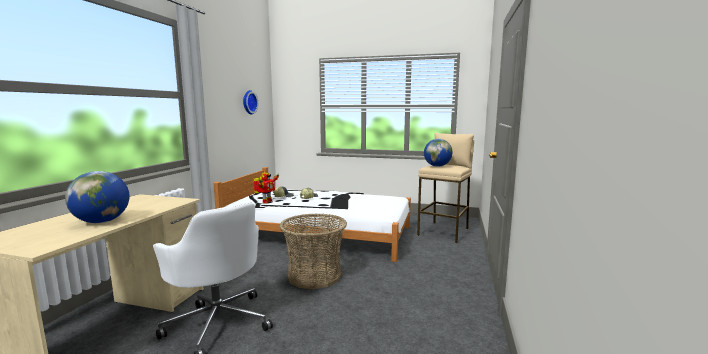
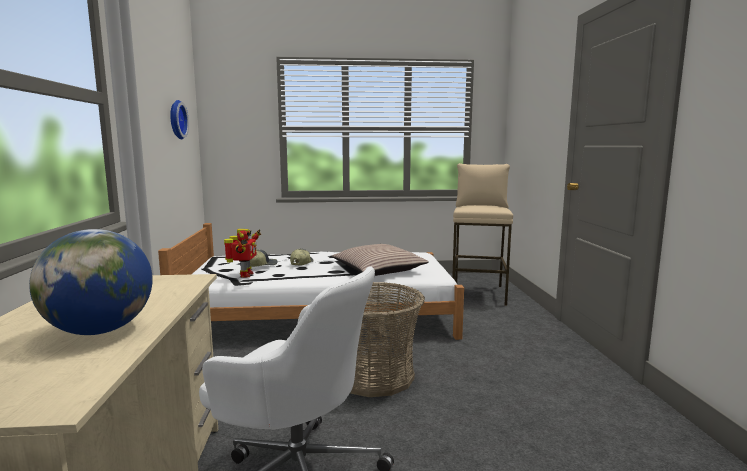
camera: 20 degrees left, 0 degrees up
(351, 206) = (378, 270): none -> pillow
(437, 166) = (474, 207): globe -> none

